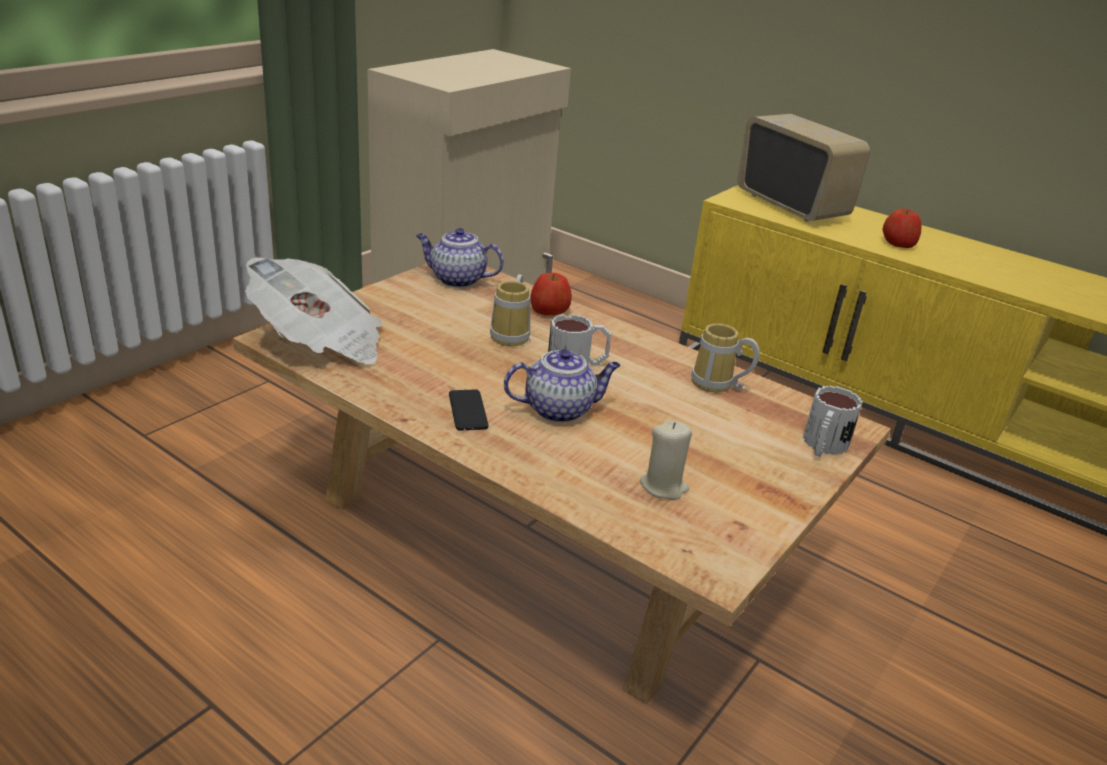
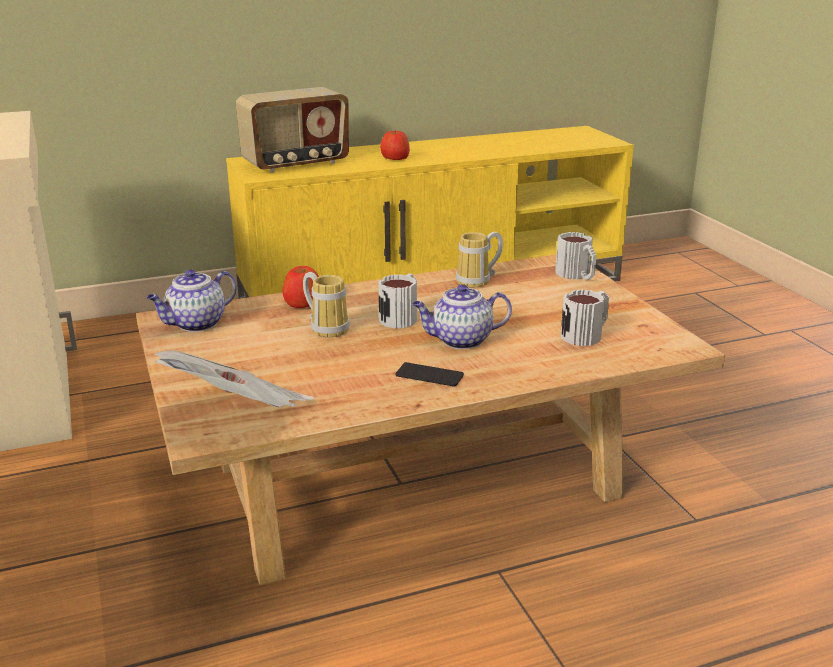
camera: 55 degrees left, 5 degrees down
(560, 409) = (460, 341): teapot -> teapot turned 120 degrees counterclockwise
(664, 486) = (586, 335): beige candle -> mug
(792, 206) = (296, 164): radio -> radio turned 150 degrees clockwise

